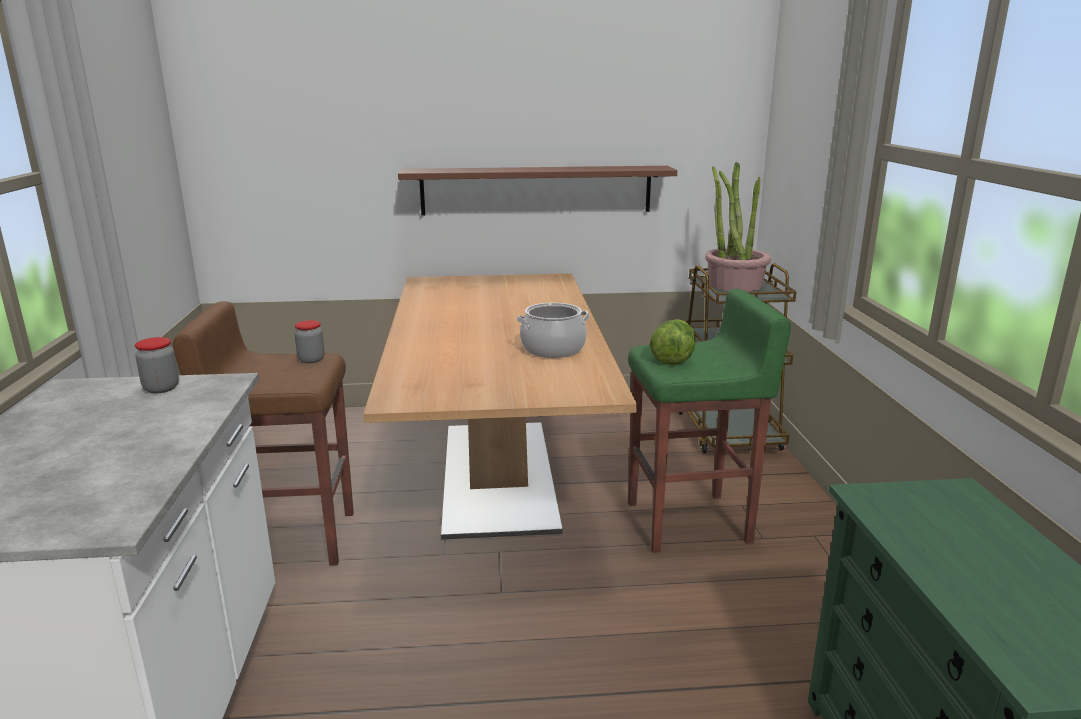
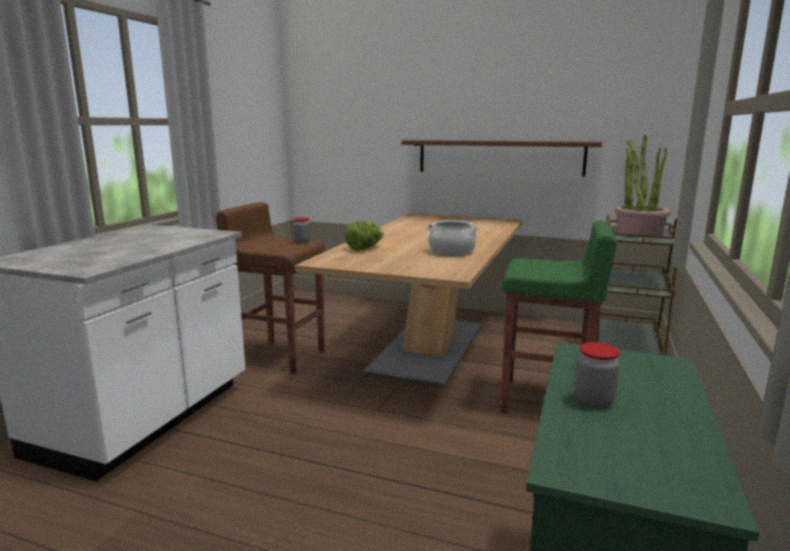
camera: 25 degrees right, 5 degrees down
(161, 388) = (187, 232): jar -> jar (593, 400)
(673, 359) = (533, 266): lettuce -> lettuce (364, 248)

